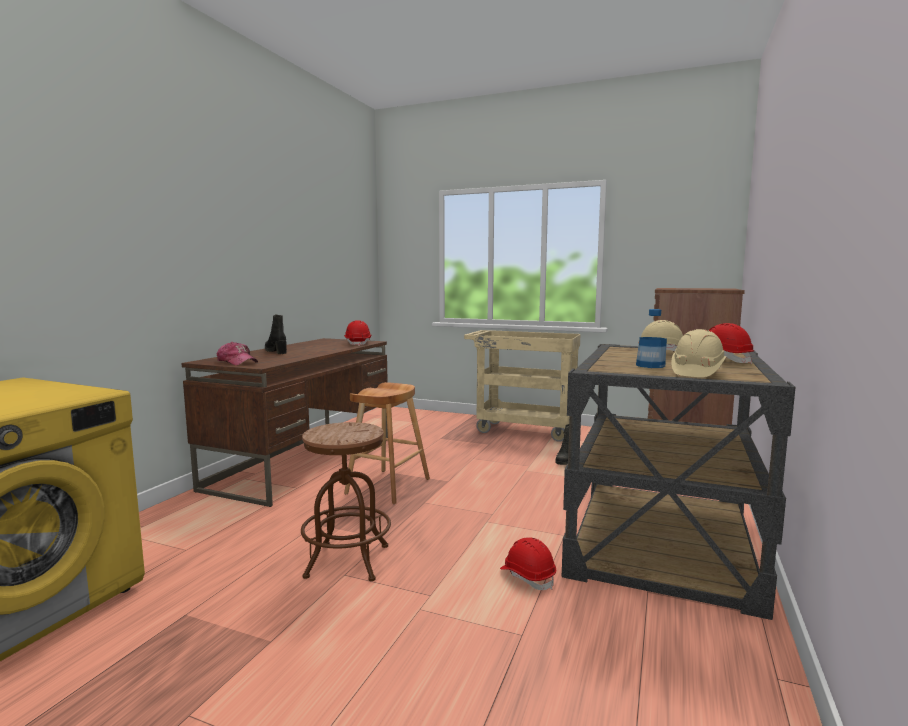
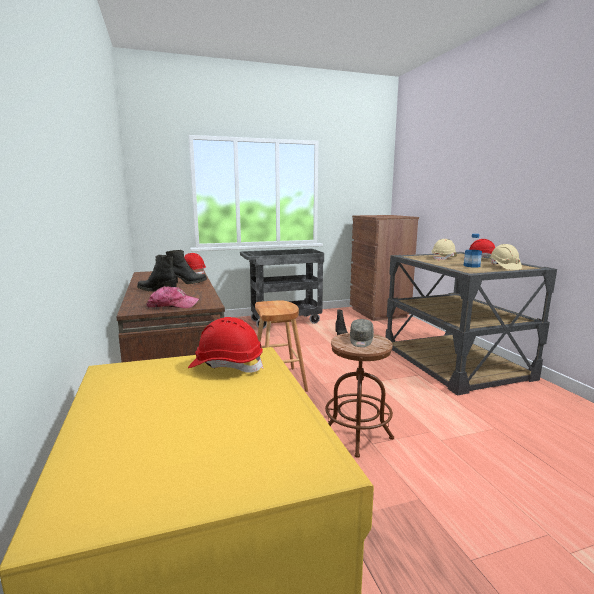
camera: 40 degrees left, 5 degrees up
(320, 349) = (187, 283): none -> black boot
(346, 431) = (361, 340): none -> grey cap
(520, 431) = (282, 322): beige cart -> black cart
(528, 576) = (446, 401): red hard hat -> red hard hat (226, 366)

